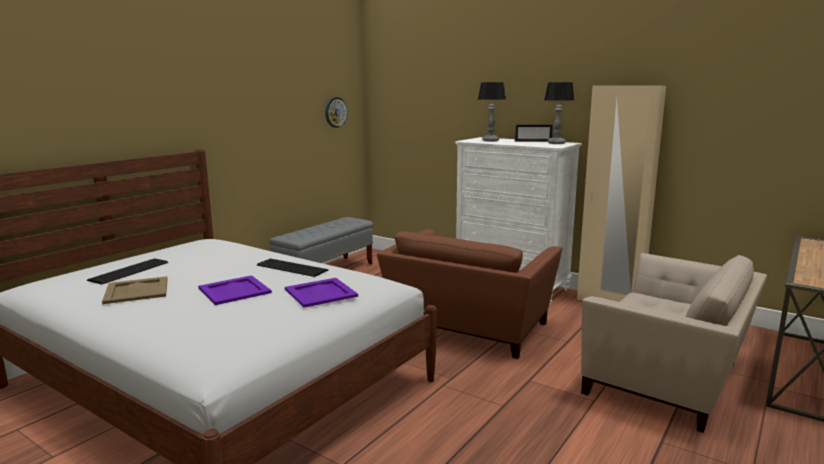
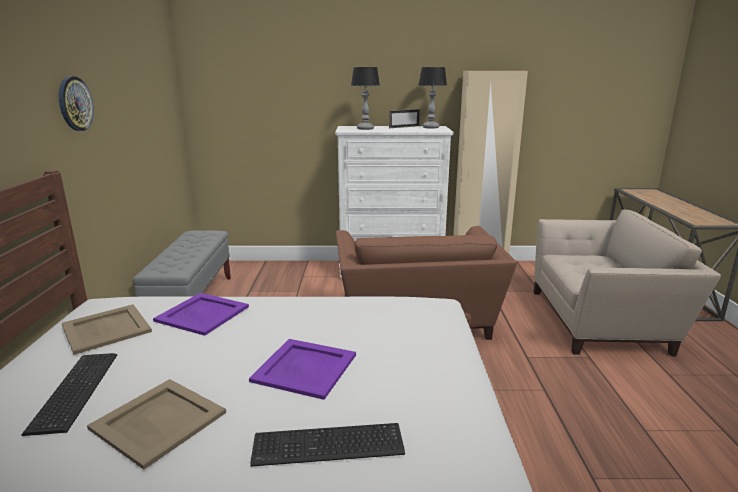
camera: 35 degrees left, 5 degrees up
(184, 250) = (105, 328): none -> beige tray
(292, 268) = (309, 313): keyboard -> keyboard (330, 446)
(320, 293) = (407, 336): purple tray -> purple tray (202, 314)
(335, 112) = (160, 105): wall clock -> wall clock (74, 104)

